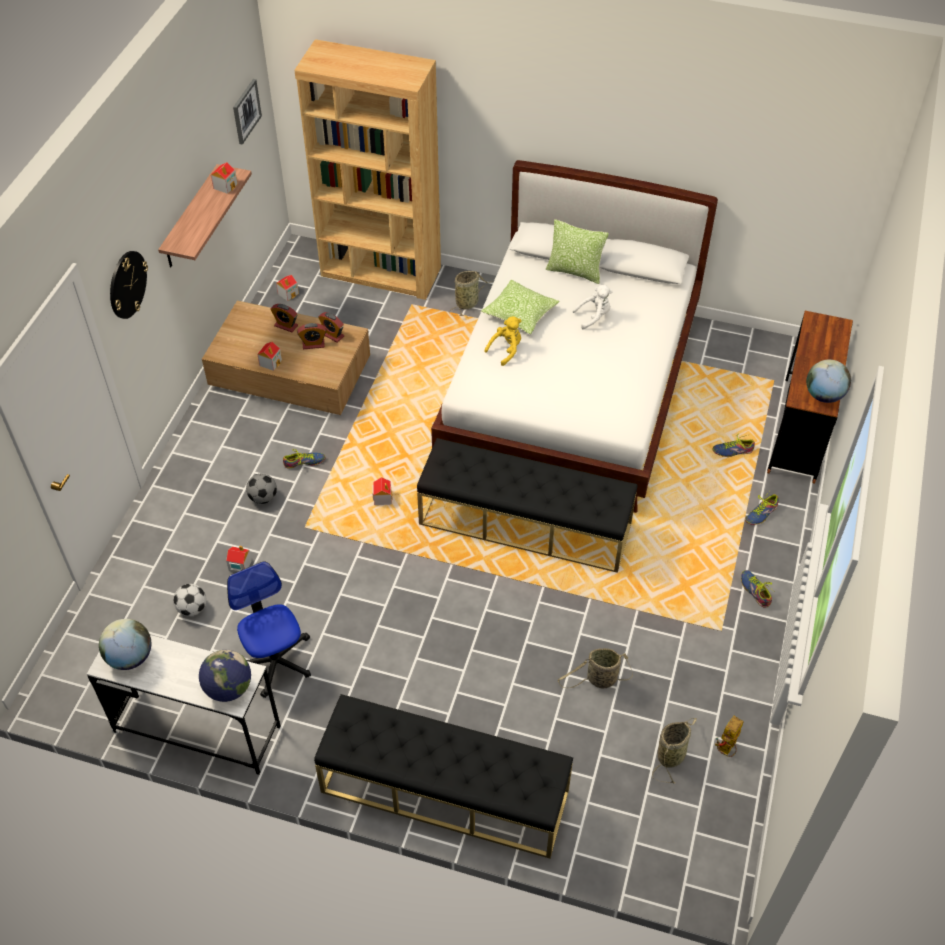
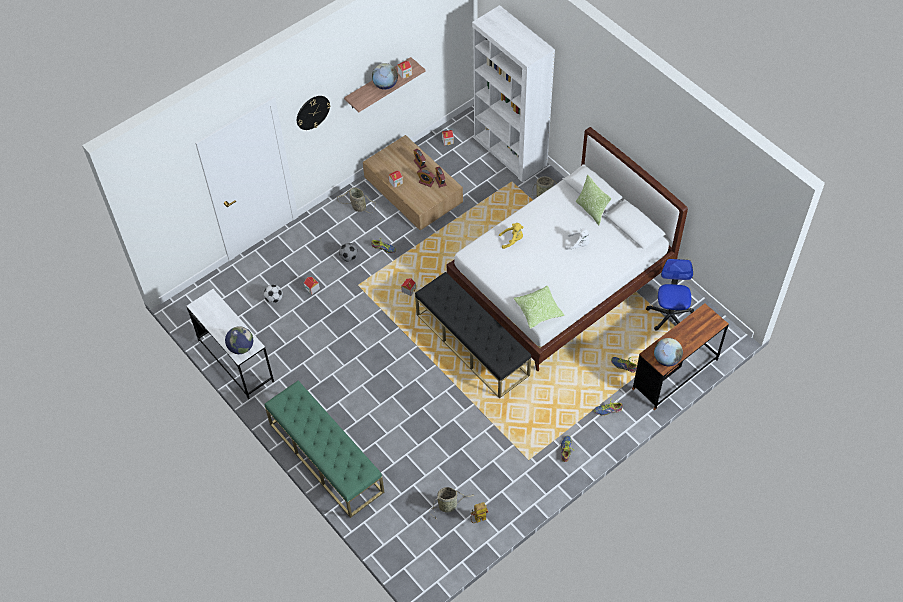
camera: 35 degrees right, 5 degrees up
(130, 657) = (209, 308): globe -> globe (385, 85)
(246, 111) = (447, 29): picture -> none
(275, 661) = (294, 348): office chair -> office chair (669, 315)
(381, 272) = (510, 152): brown bookcase -> white bookcase
(444, 791) = (325, 457): black bench -> green bench
(520, 314) = (538, 222): pillow -> pillow (538, 310)
(599, 680) = (443, 448): basket -> basket (357, 207)

